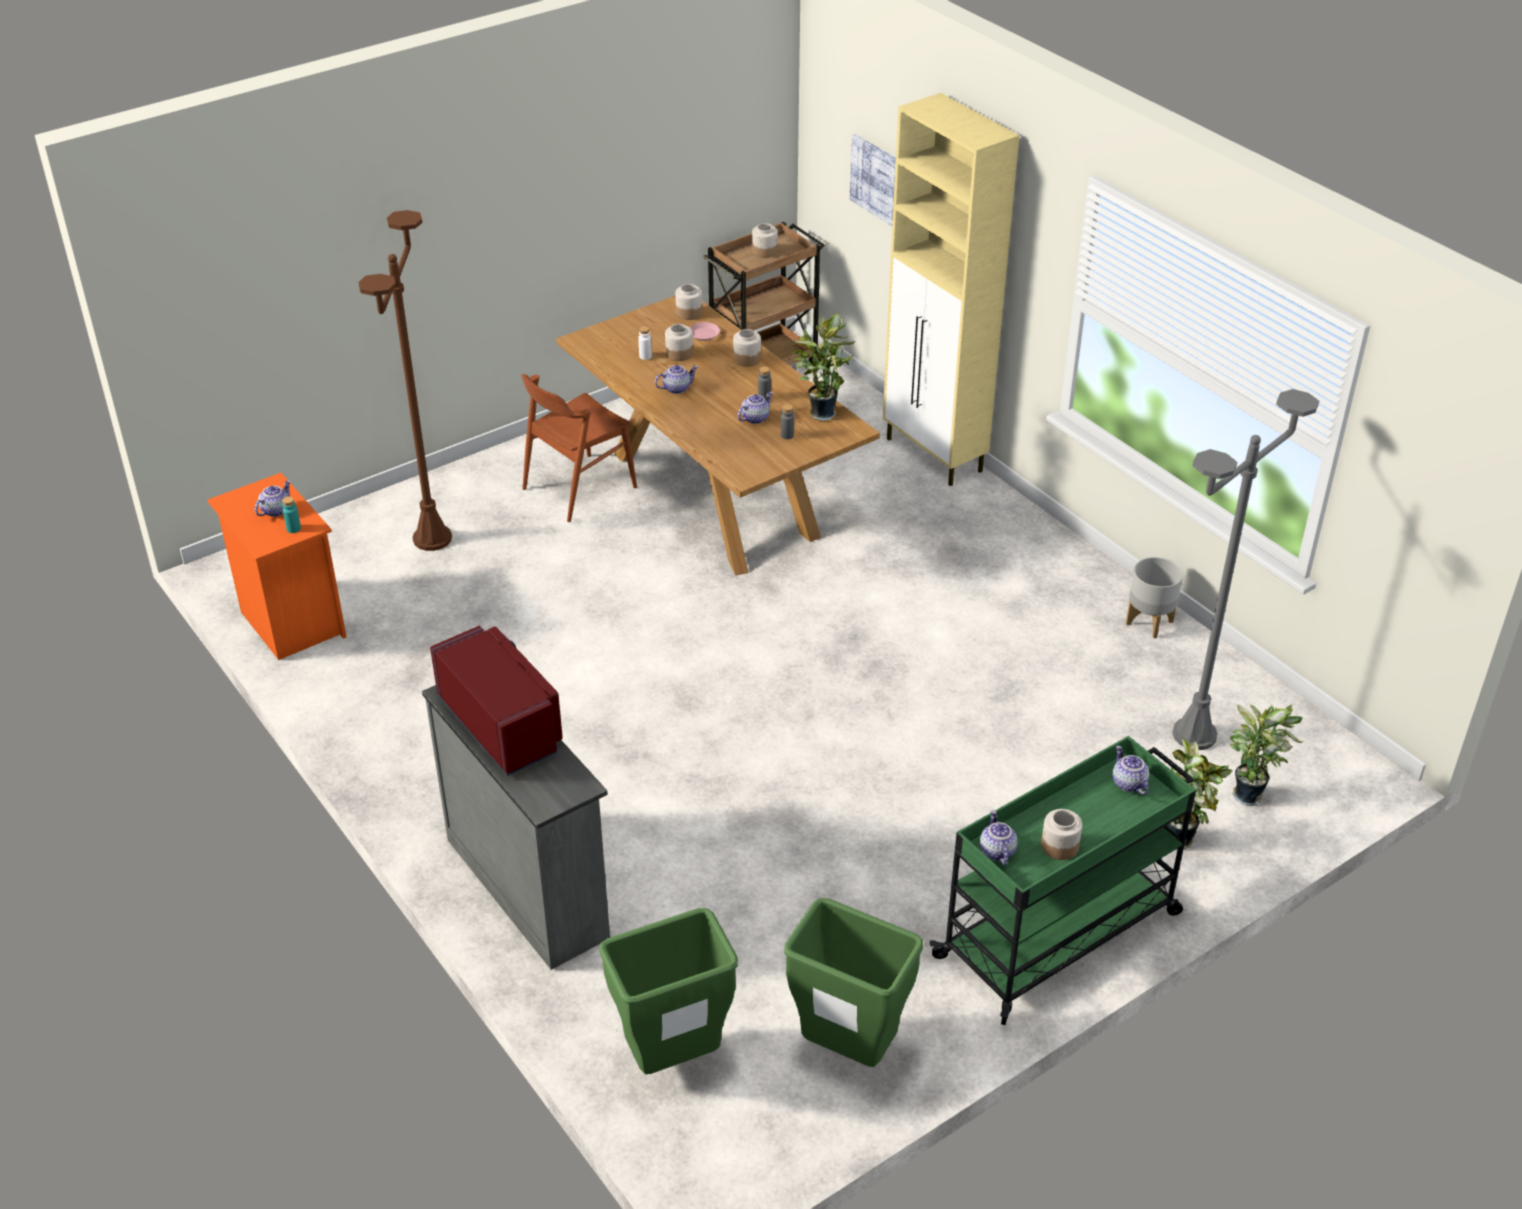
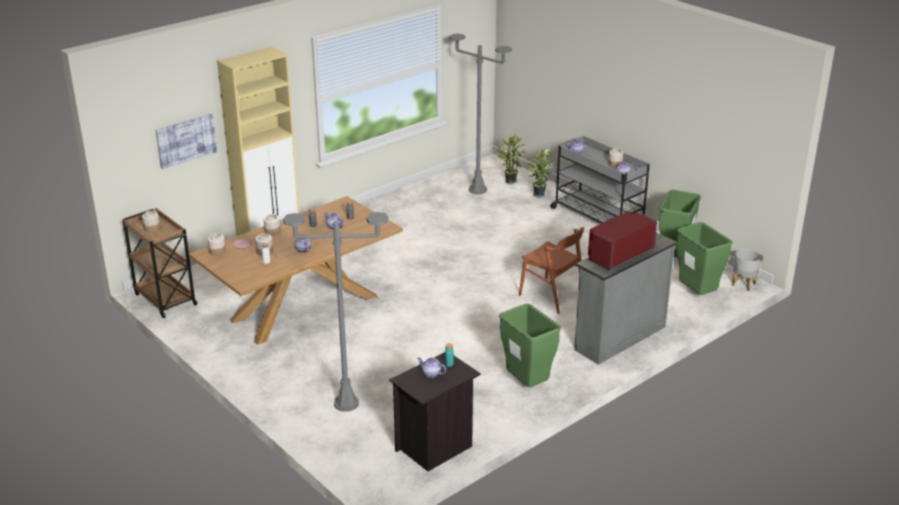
camera: 95 degrees left, 10 degrees down
(290, 622) = (435, 448): orange nightstand -> black nightstand
(415, 737) = (527, 385): none -> green trash can
(432, 539) = (346, 403): brown floor lamp -> grey floor lamp
(579, 488) = (293, 354): brown chair -> brown chair (552, 296)
(821, 412) = (328, 210): potted plant -> none
(1060, 934) = (597, 218): green cart -> grey cart
(1150, 622) = (406, 196): grey planter -> grey planter (743, 284)

